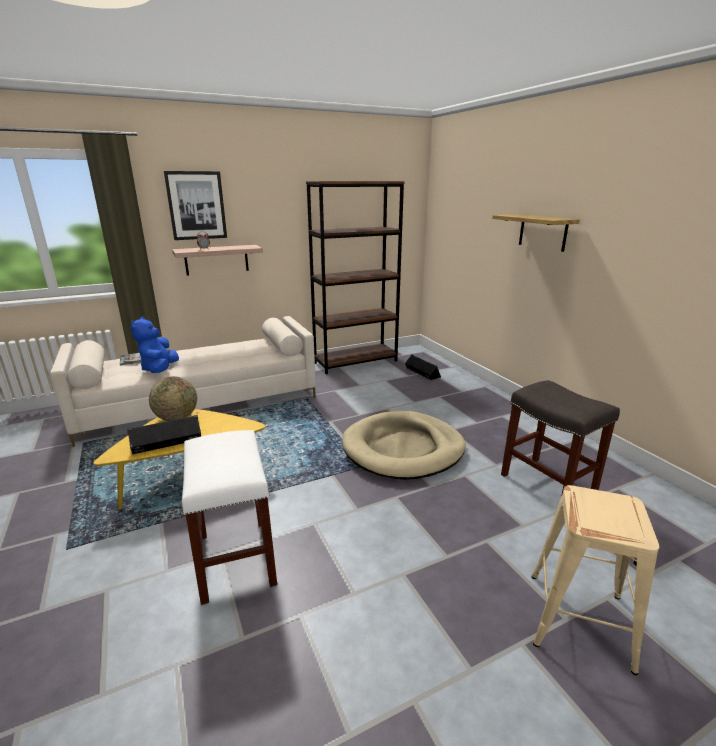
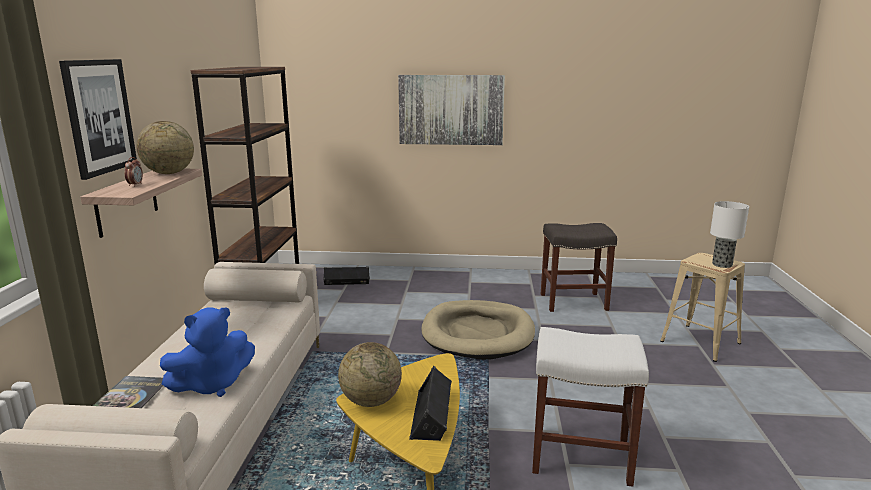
camera: 60 degrees left, 5 degrees down
(160, 369) = (212, 385): blue plush toy -> blue plush toy turned 60 degrees counterclockwise
(241, 247) = (169, 173): none -> globe
(542, 232) = (451, 110): shelf -> picture
(607, 524) = (721, 265): none -> table lamp

